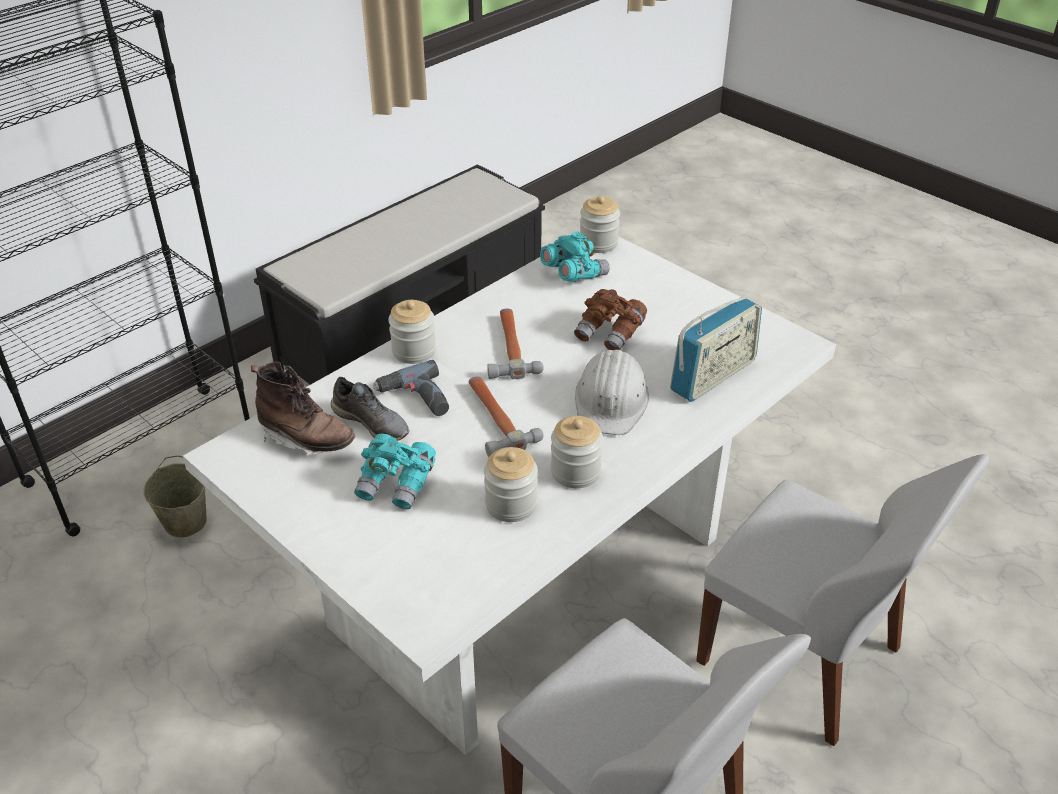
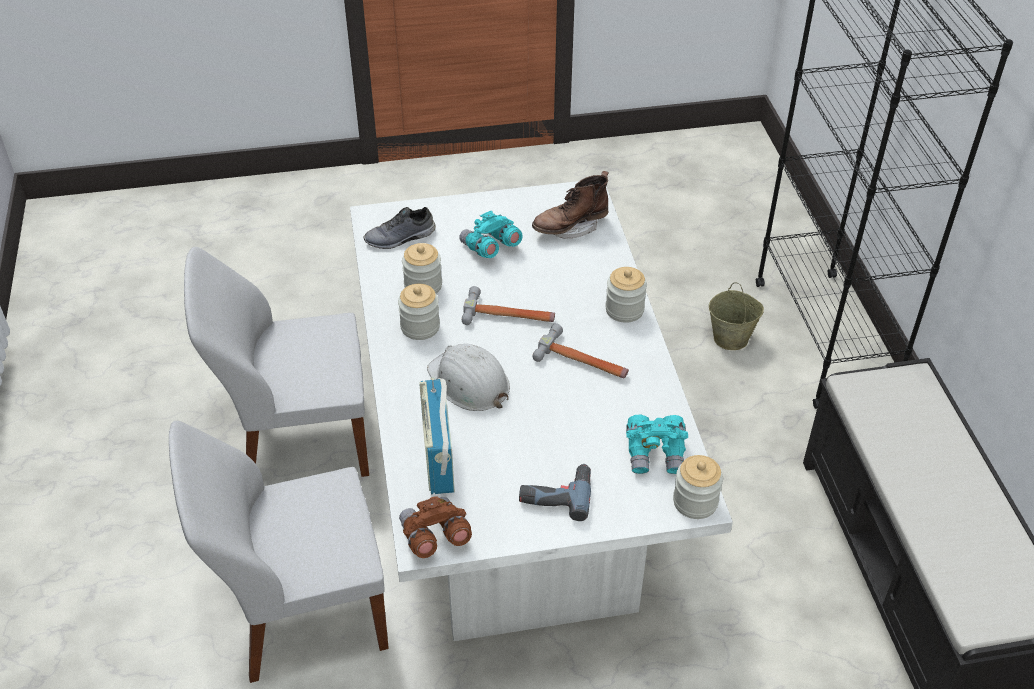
camera: 125 degrees right, 5 degrees up
(372, 422) = (560, 260): grey shoe -> grey shoe (400, 238)
(415, 399) = (566, 288): power drill -> power drill (556, 493)
(610, 333) = (548, 428): brown binoculars -> brown binoculars (434, 537)

